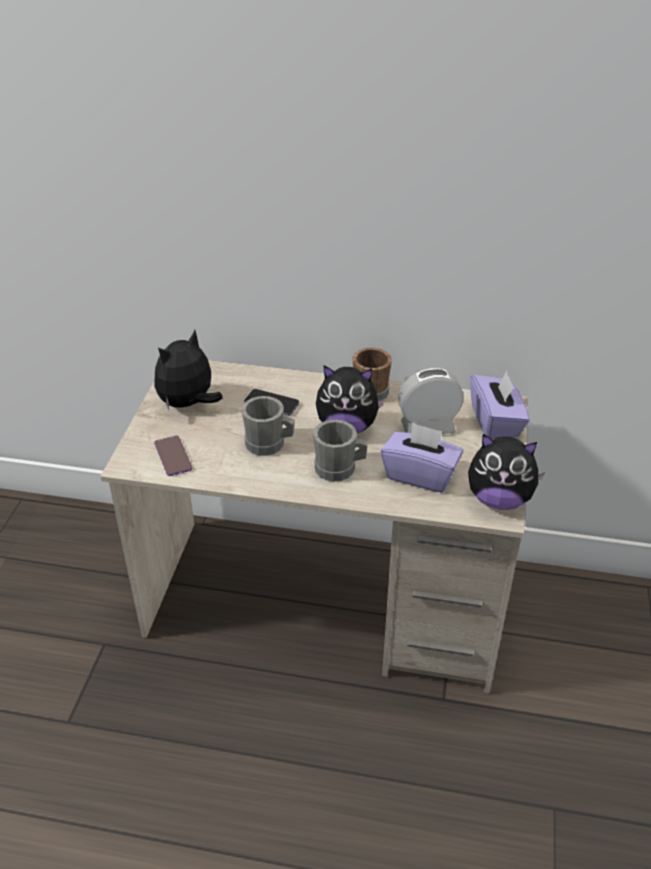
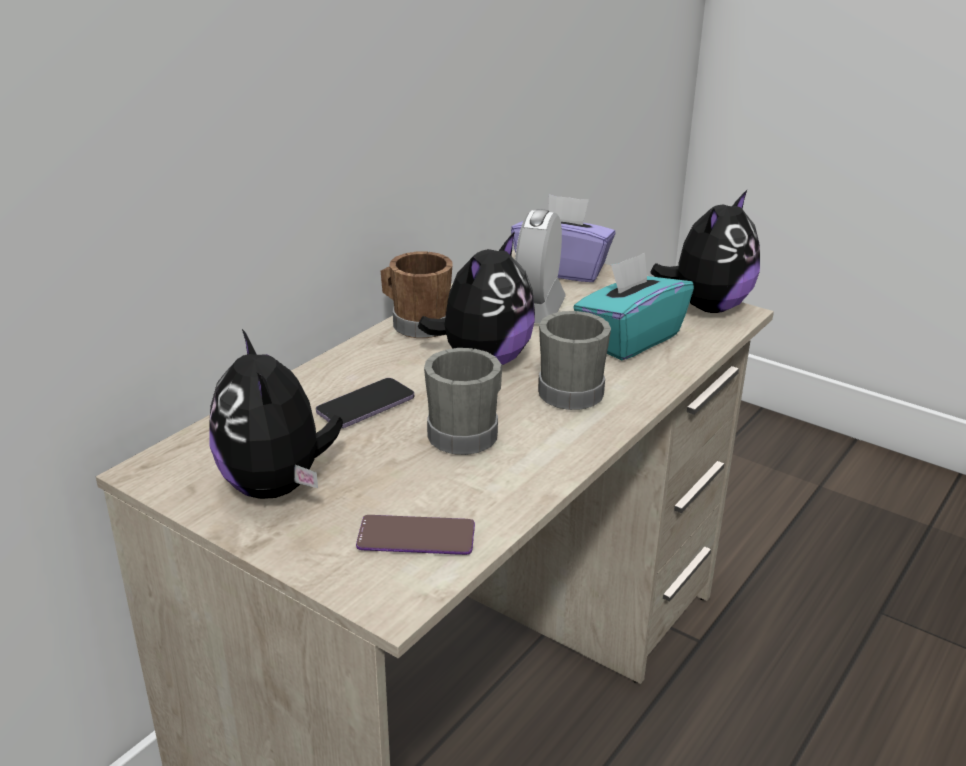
camera: 65 degrees left, 10 degrees down
(420, 475) = (629, 339): purple tissue box -> turquoise tissue box

